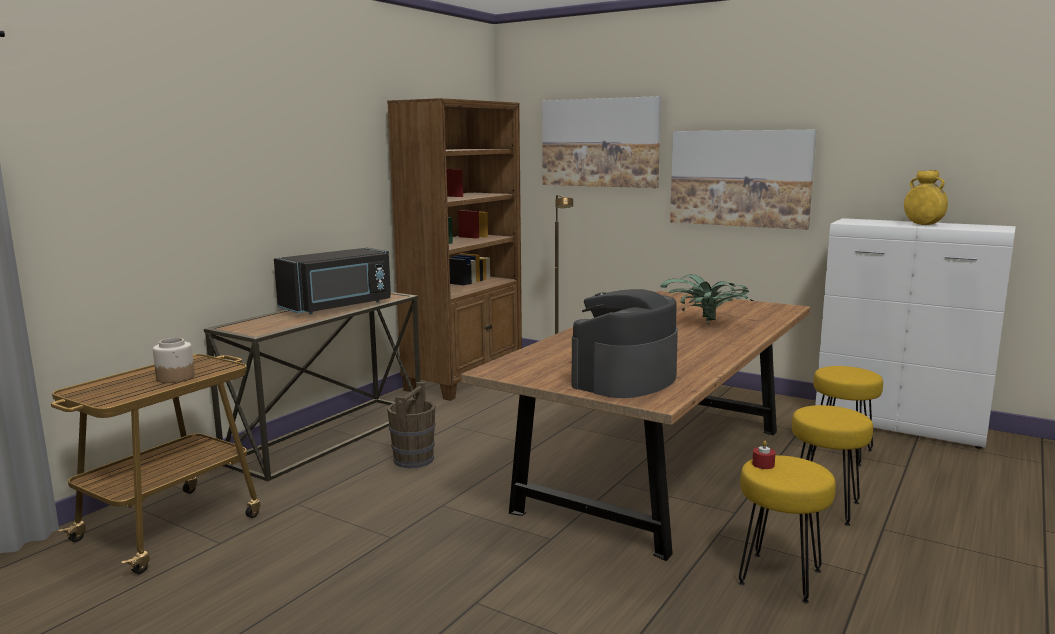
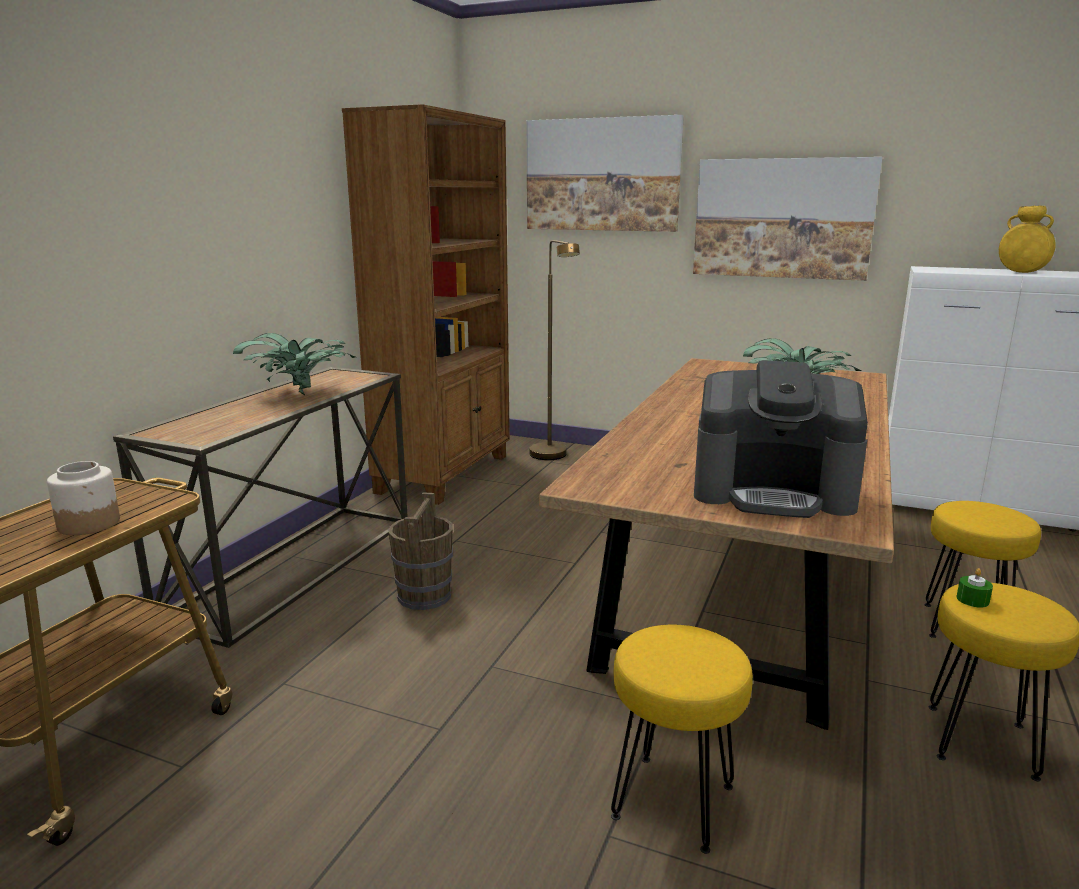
camera: 10 degrees left, 5 degrees up
(338, 306) = (301, 394): black microwave -> potted plant
(624, 379) = (773, 491): coffee machine -> coffee machine turned 105 degrees counterclockwise
(763, 464) = (972, 600): red candle -> green candle
(840, 452) = (933, 547): yellow stool -> yellow stool (671, 802)

